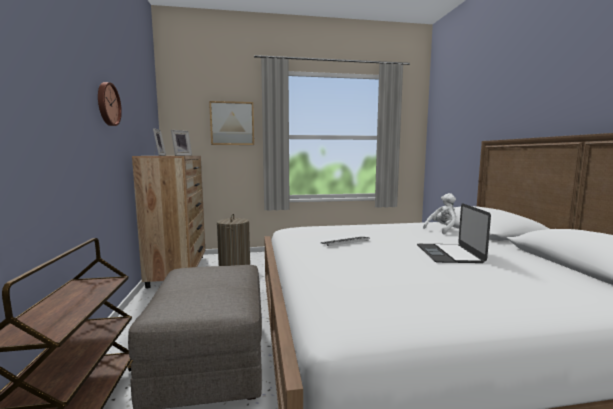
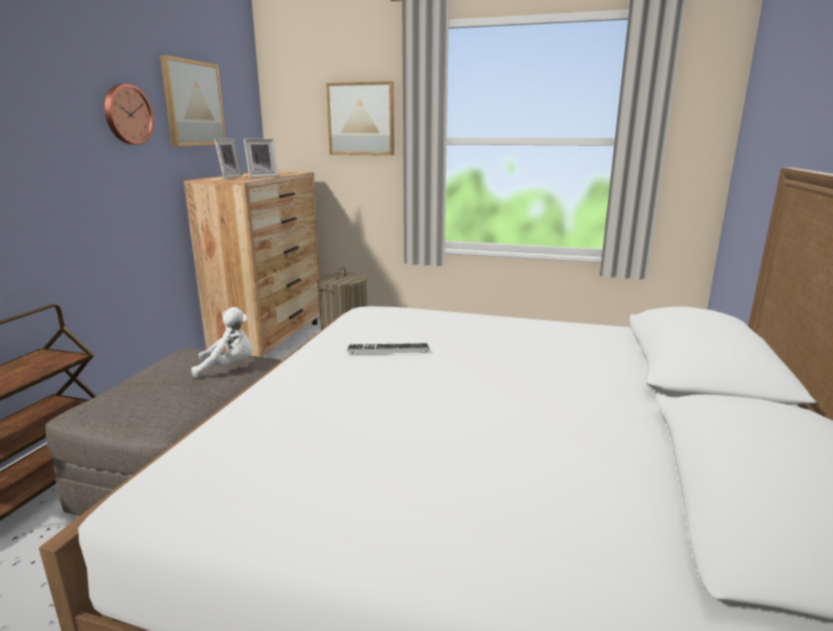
camera: 25 degrees right, 10 degrees up
(134, 104) = (193, 103): none -> picture
(442, 229) = (602, 350): white plush toy -> white plush toy (228, 367)
(449, 253) = (508, 405): laptop -> none

